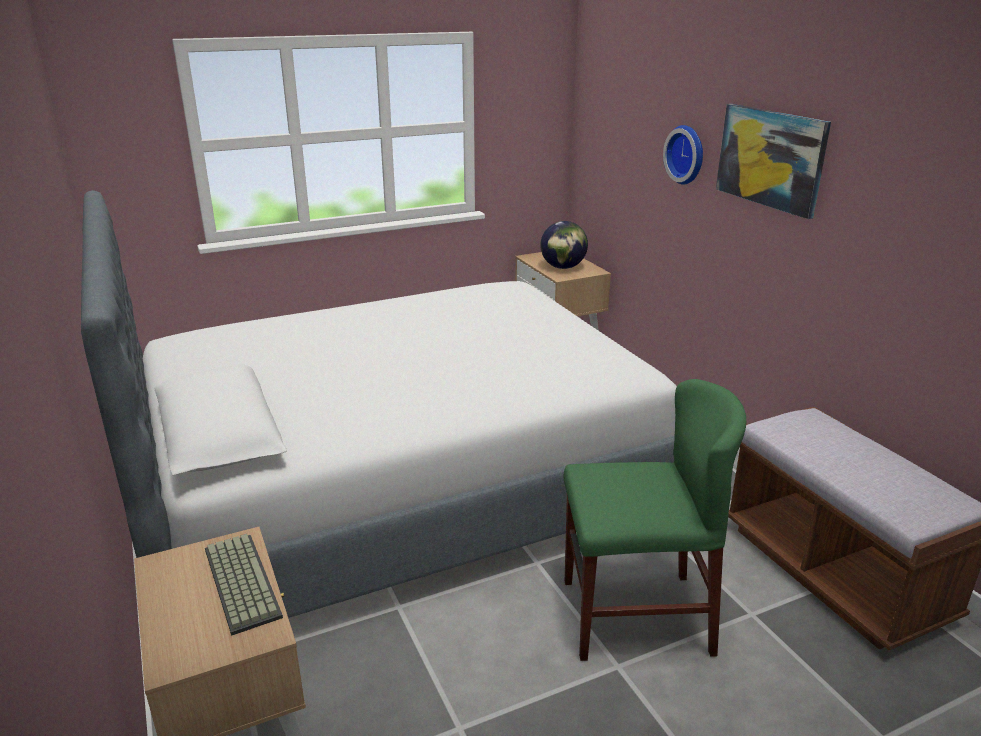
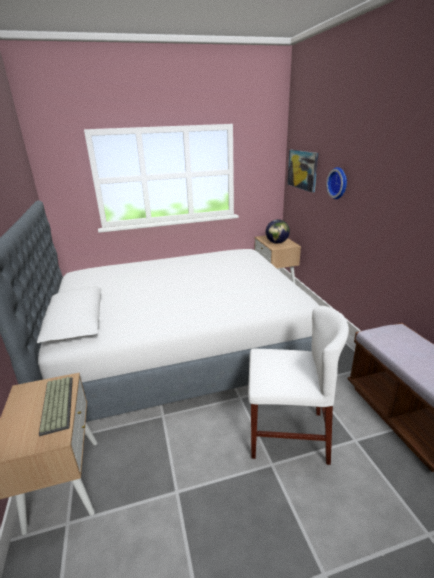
camera: 10 degrees right, 0 degrees up
(635, 616) = (287, 434): green chair -> white chair
(770, 158) = (382, 183): picture -> picture (302, 169)

